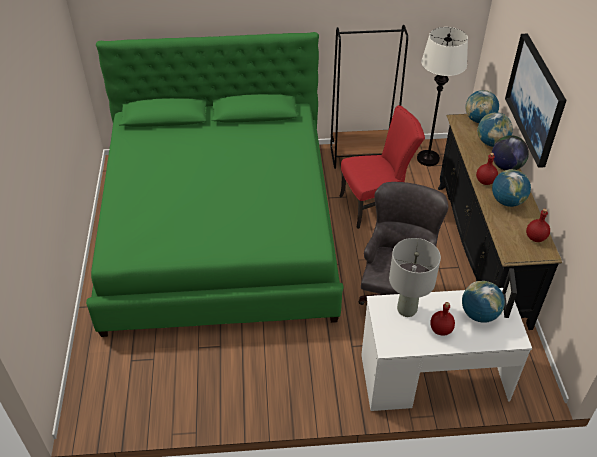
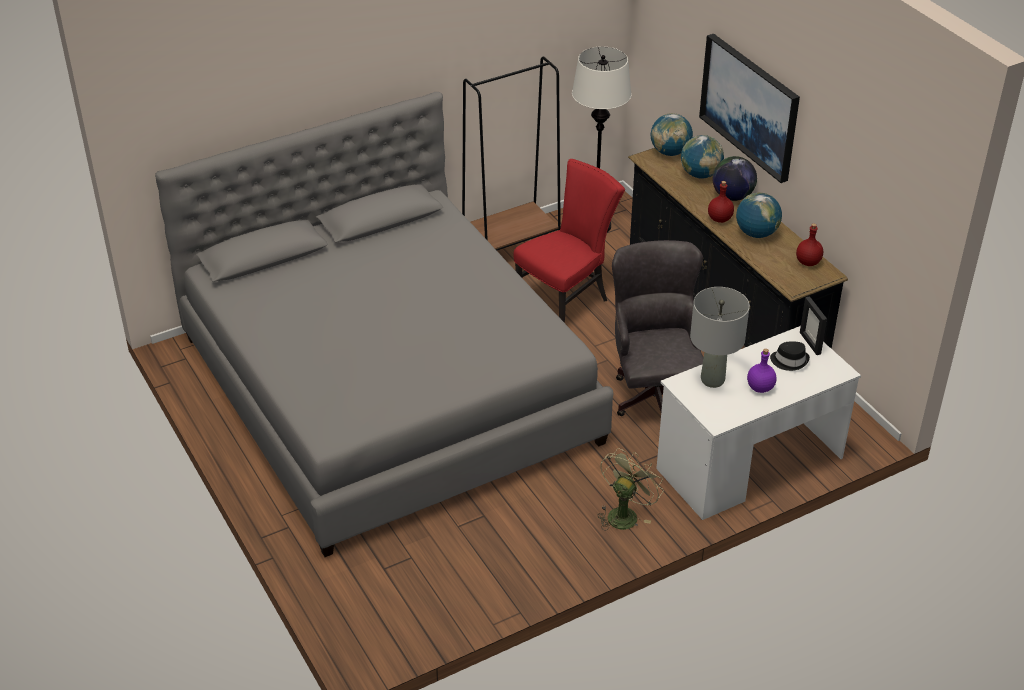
camera: 25 degrees left, 5 degrees down
(220, 230) = (388, 389): green bed -> grey bed
(317, 383) = (624, 513): none -> green fan
(441, 330) = (760, 388): red bottle -> purple bottle
(479, 314) = (789, 360): globe -> black hat

